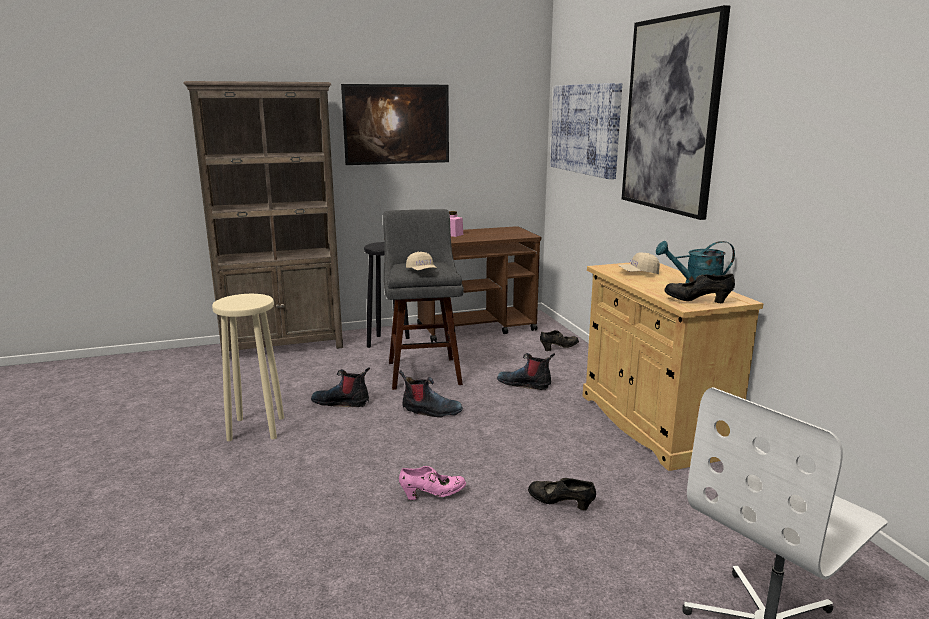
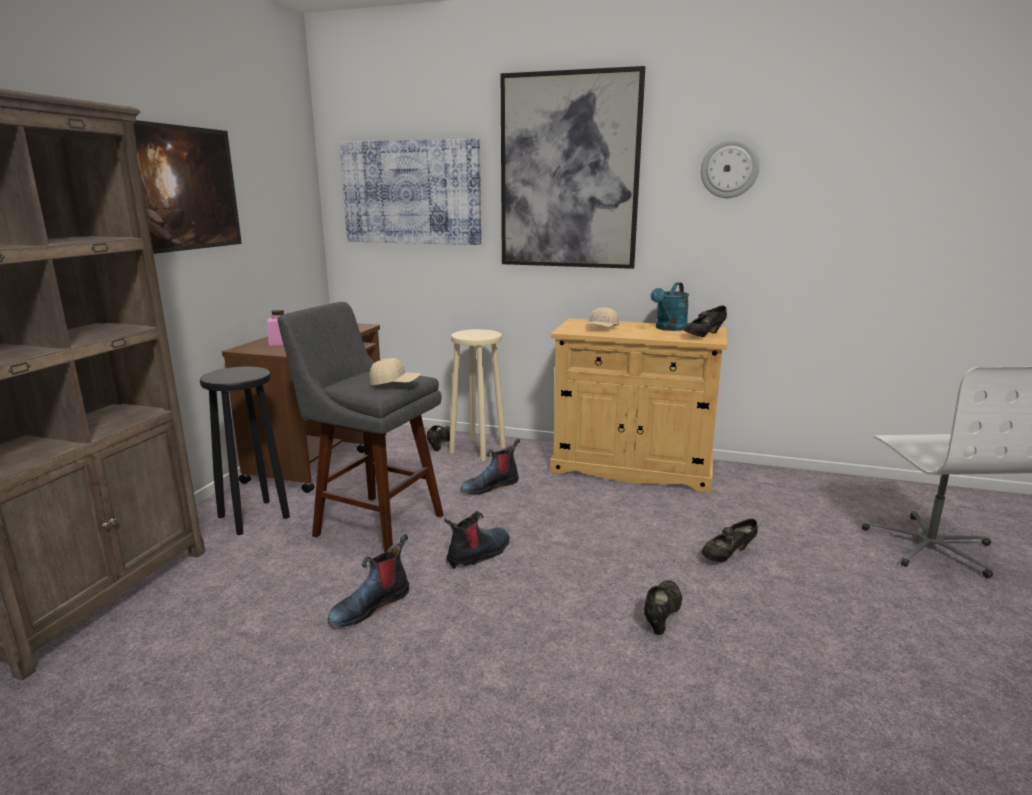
camera: 55 degrees left, 0 degrees up
(257, 428) = (345, 707): beige stool -> beige stool (478, 449)
(433, 495) = (661, 616): pink shoe -> black shoe
(788, 117) = (729, 169): none -> wall clock

